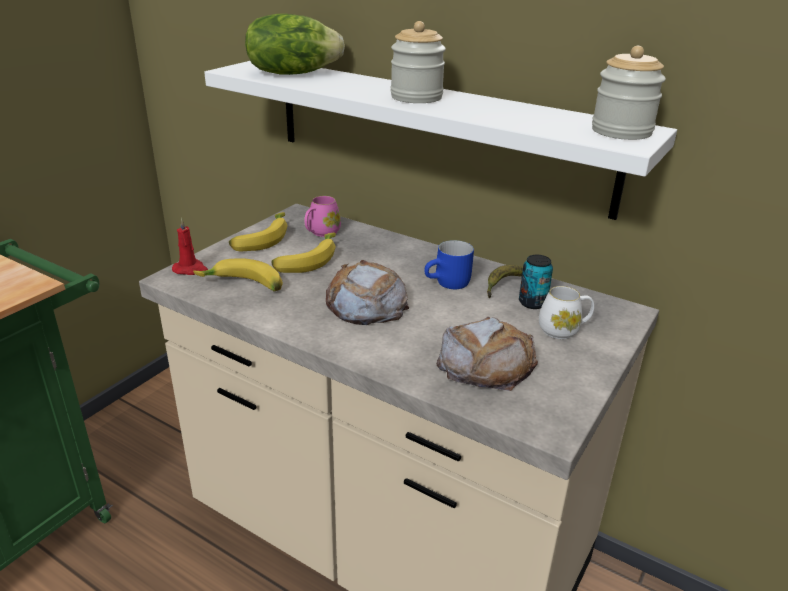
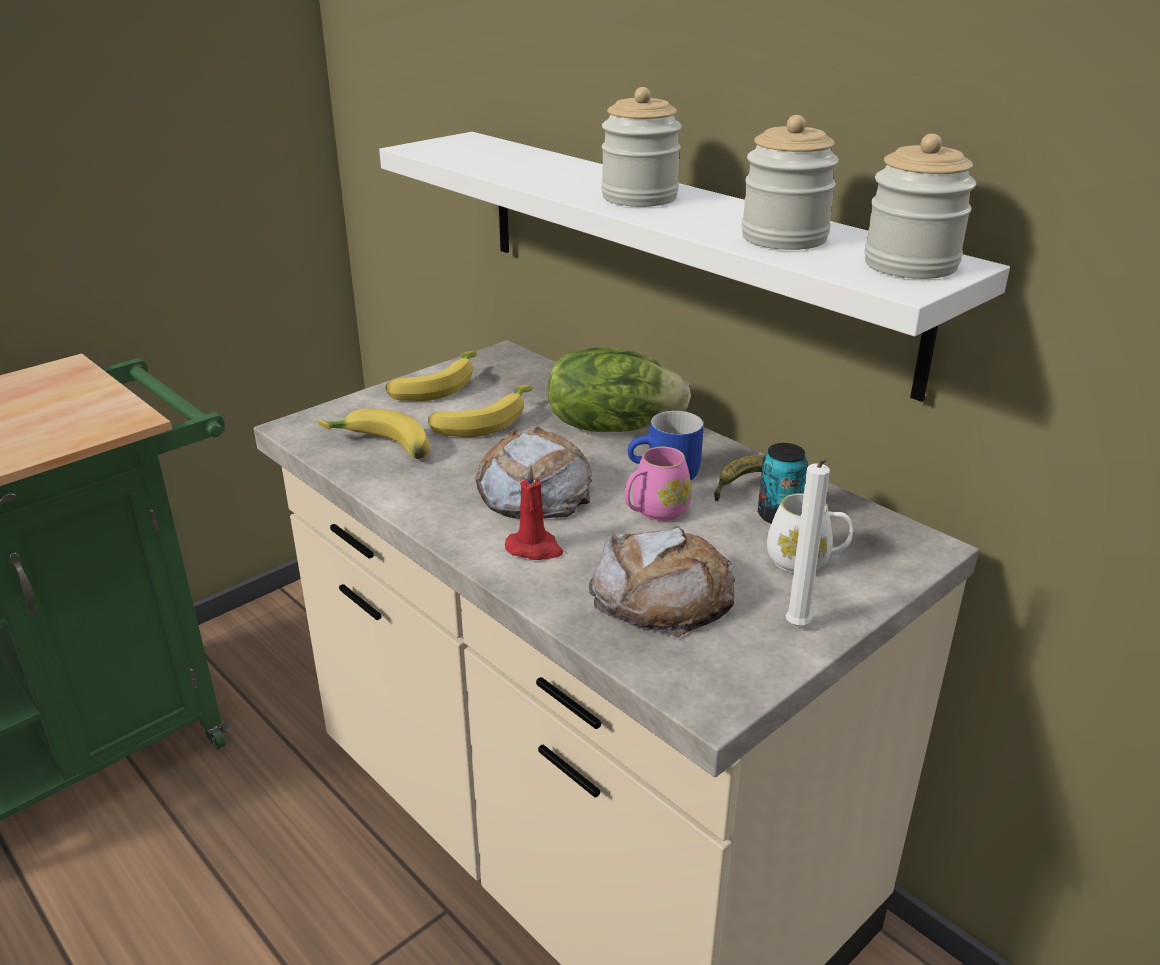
camera: 15 degrees right, 0 degrees up
(190, 269) = (324, 419): red candle -> red candle (535, 548)
(292, 73) = (493, 156): lettuce -> lettuce (612, 426)
(321, 233) = (520, 384): pink mug -> pink mug (654, 512)
(531, 119) = (784, 238): none -> jar
(580, 374) = (797, 629): none -> white candle

